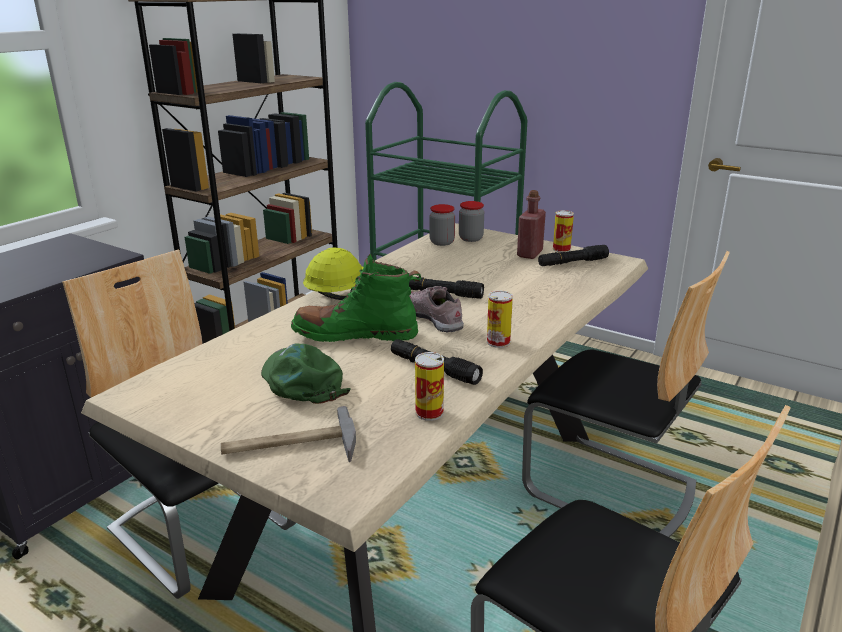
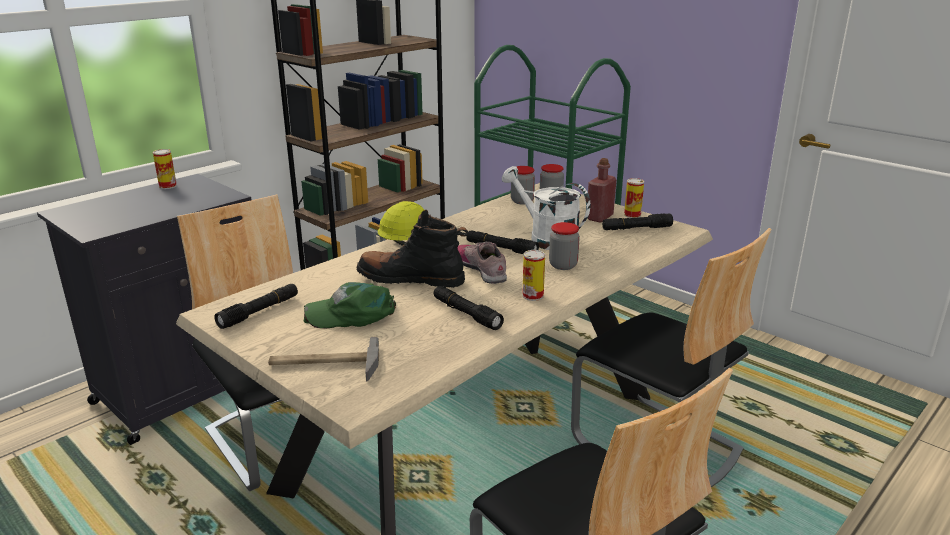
camera: 10 degrees right, 0 degrees up
(187, 389) = (259, 312): none -> black flashlight
(302, 381) = (352, 314): green cap -> green cap turned 75 degrees counterclockwise
(355, 335) = (411, 279): green boot -> black boot
(429, 412) = (447, 349): can -> can (168, 186)
(485, 279) = (546, 238): none -> white watering can
(515, 306) = (563, 265): none -> jar

